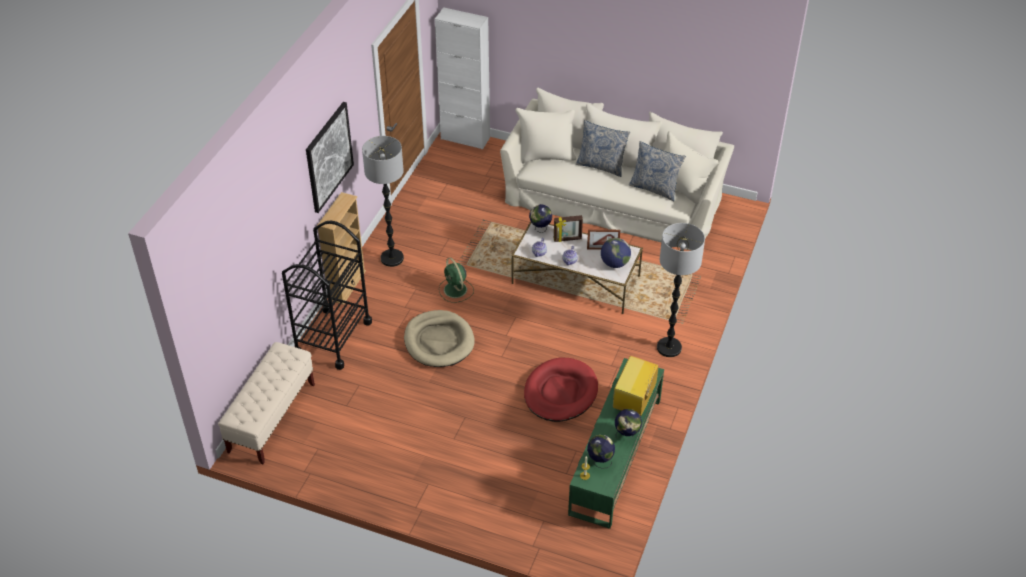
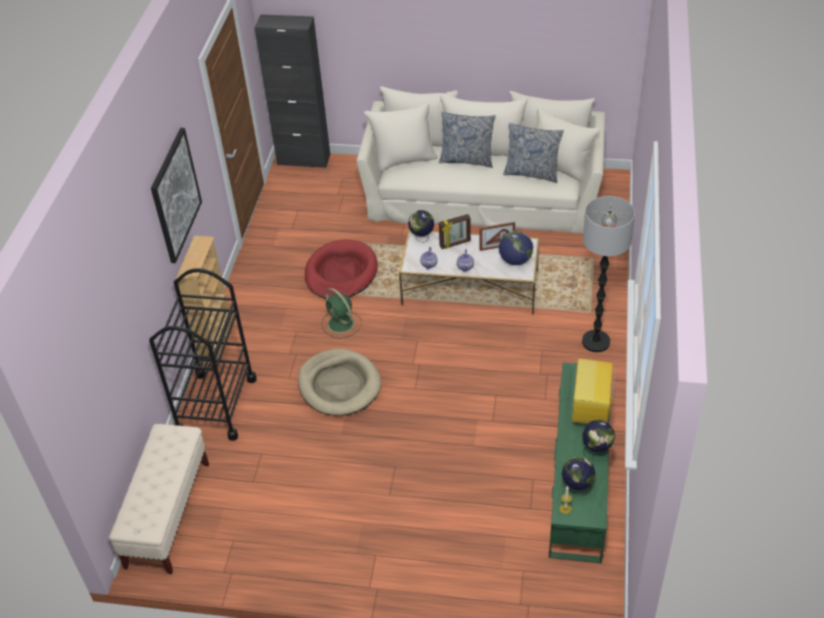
camera: 10 degrees left, 0 degrees up
(392, 258) = (259, 302): floor lamp -> none
(465, 138) = (304, 159): white cabinet -> black cabinet
(560, 392) = (493, 416): red dog bed -> red dog bed (341, 273)

